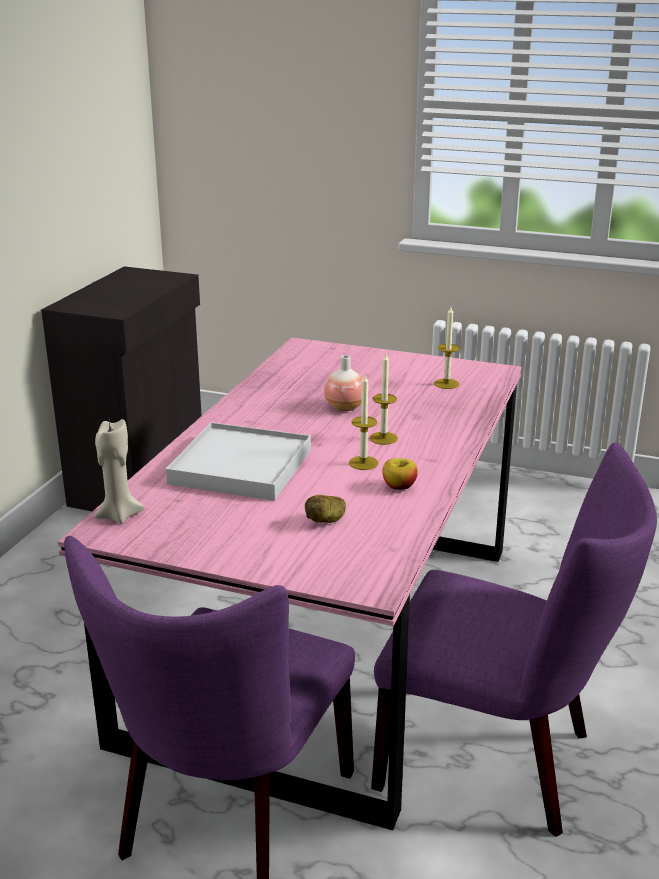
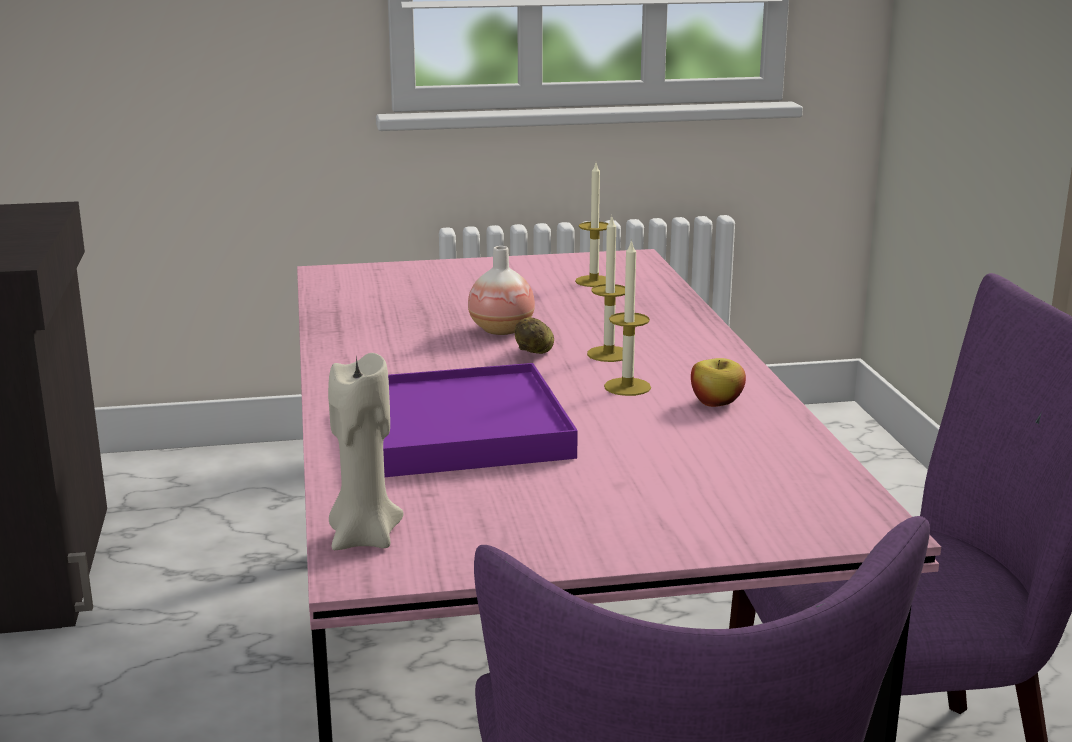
camera: 30 degrees left, 5 degrees down
(241, 467) = (463, 429): white tray -> purple tray
(326, 520) = (686, 464): potato -> potato (535, 353)

